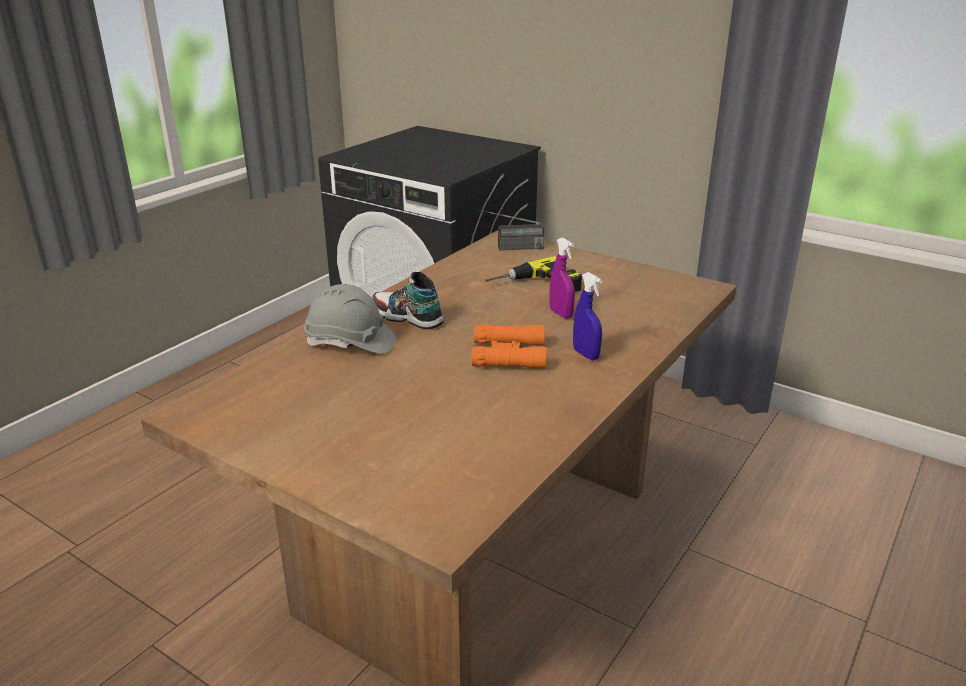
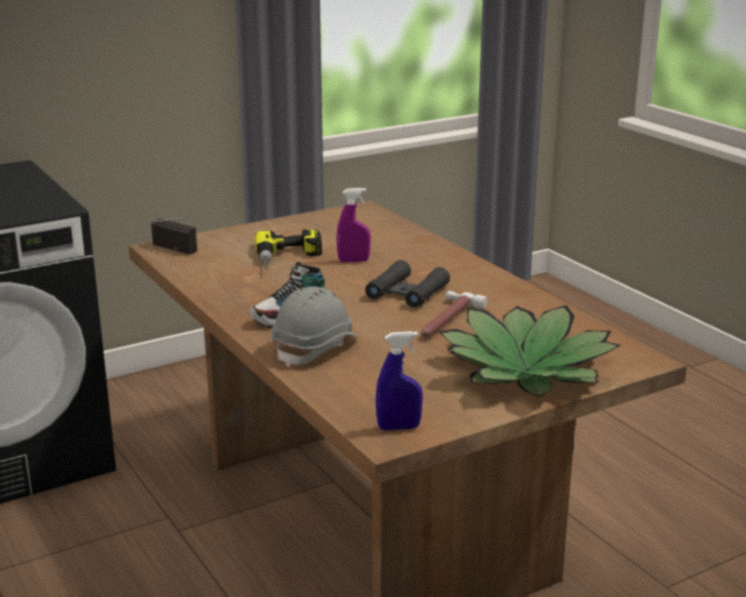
camera: 65 degrees left, 5 degrees down
(366, 457) = (526, 370): none -> potted plant
(456, 388) = (445, 320): none -> hammer
(508, 248) = (186, 250): radio -> radio turned 75 degrees counterclockwise
(509, 355) = (407, 293): orange binoculars -> black binoculars
(586, 354) = (433, 268): blue spray bottle -> blue spray bottle (398, 427)

